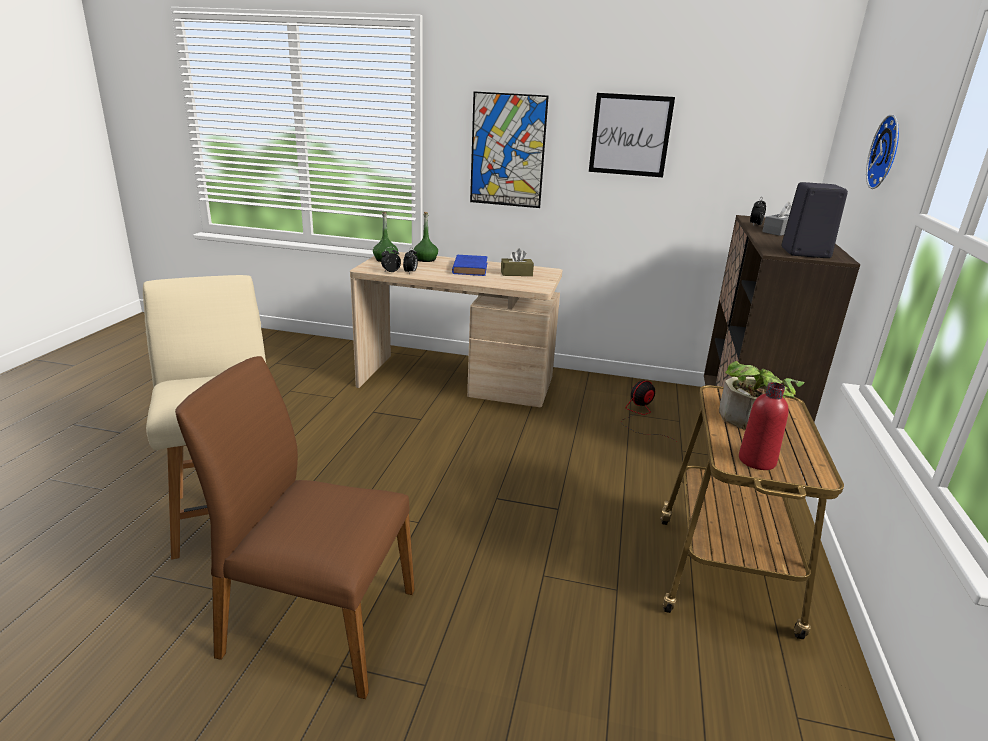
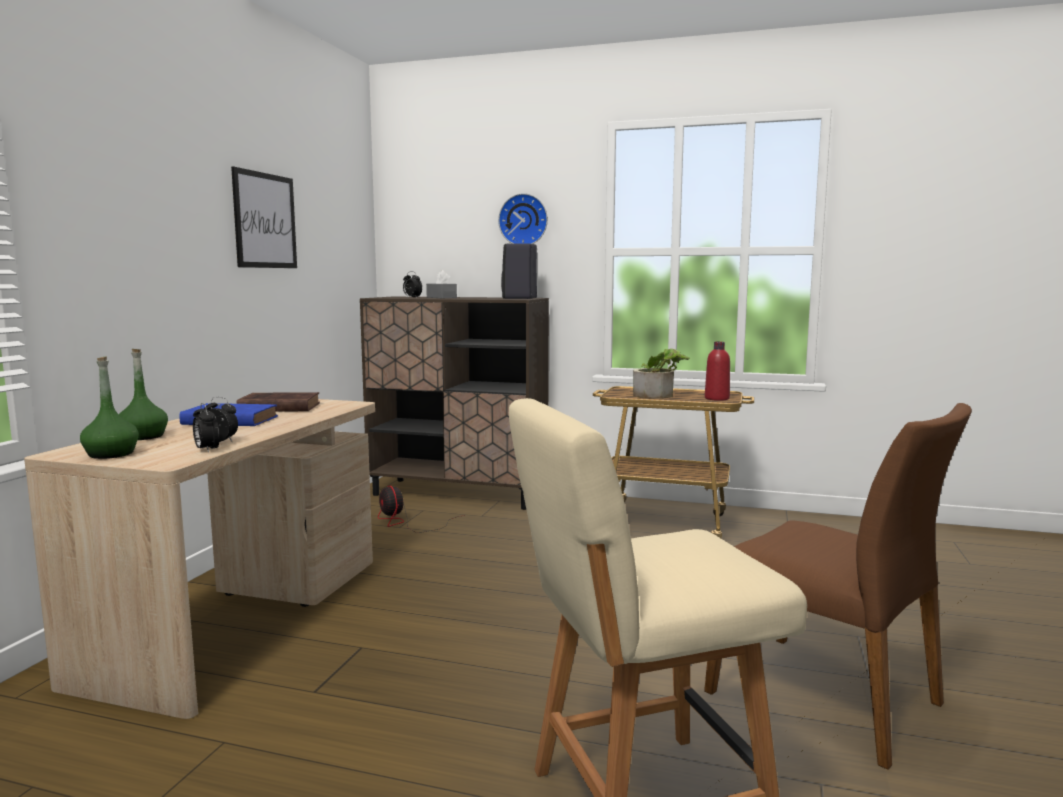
camera: 85 degrees left, 15 degrees down
(317, 623) = (827, 697): brown chair -> brown chair turned 60 degrees counterclockwise
(507, 151) = (149, 243): picture -> none
(516, 273) = (277, 407): brown tissue box -> brown book

